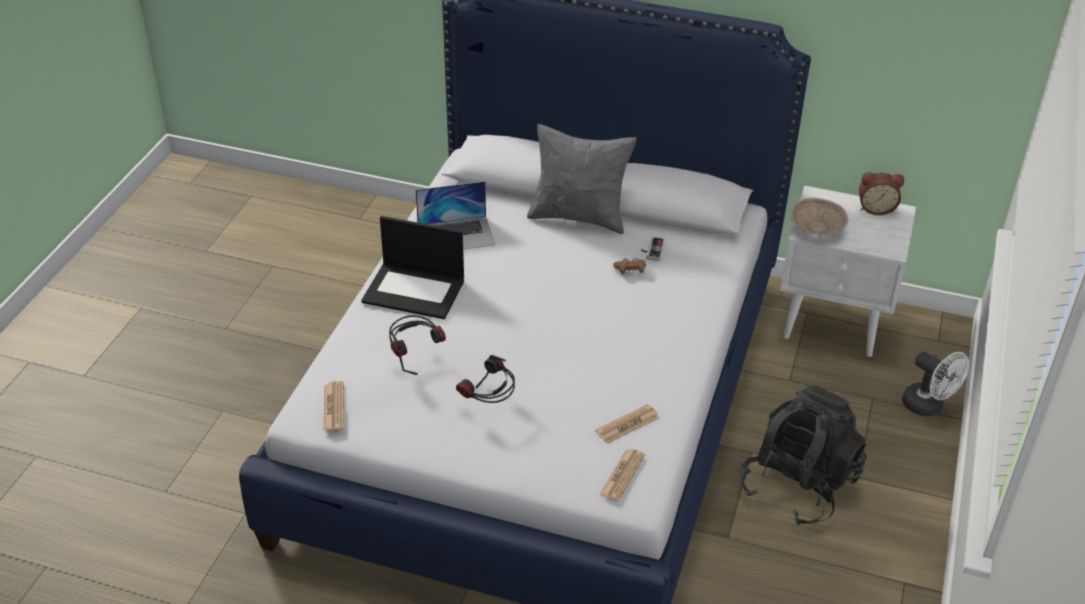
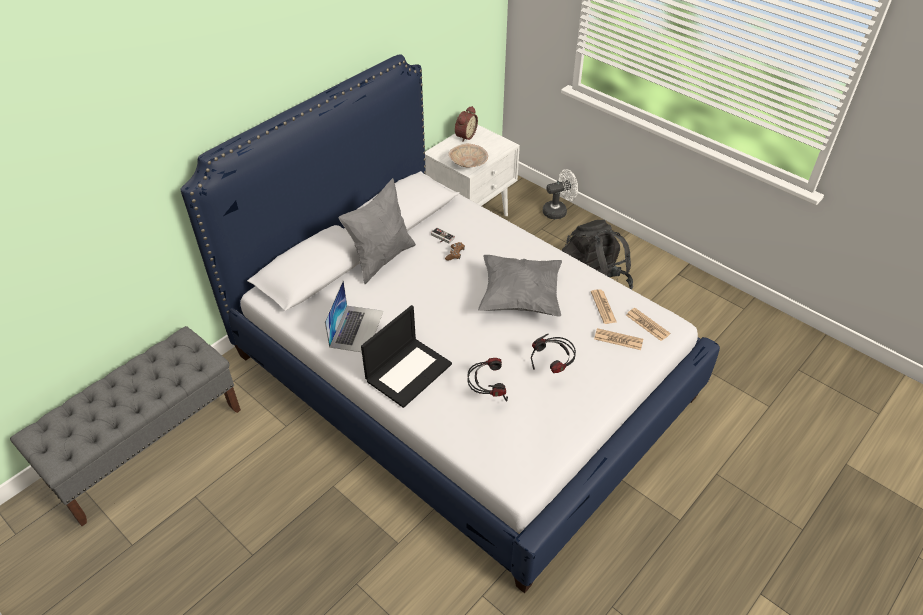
camera: 65 degrees left, 5 degrees up
(316, 212) = (148, 445): none -> grey bench
(333, 407) = (518, 458): newspaper -> newspaper (618, 339)
(591, 345) = (520, 298): none -> grey pillow

